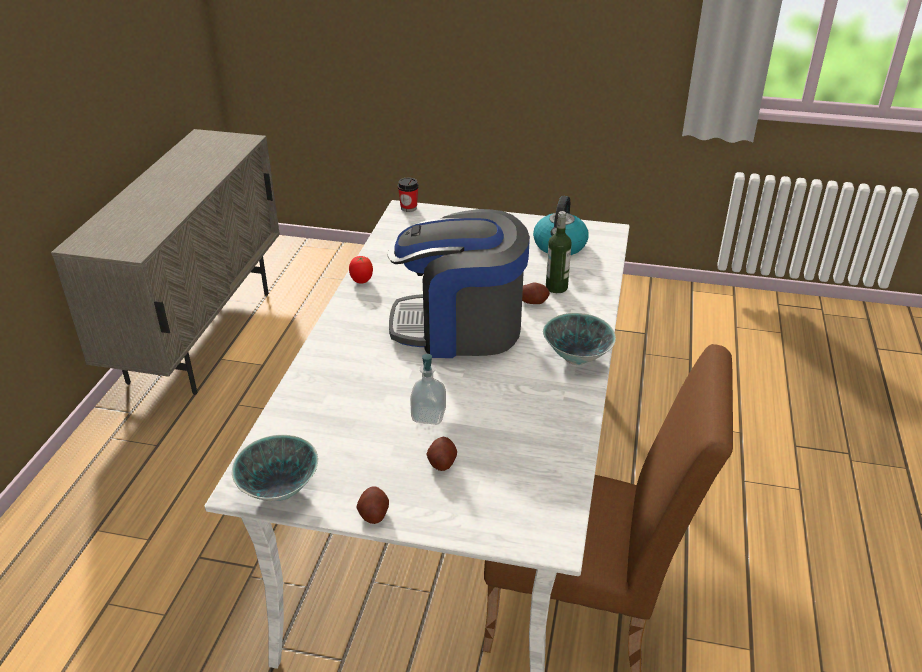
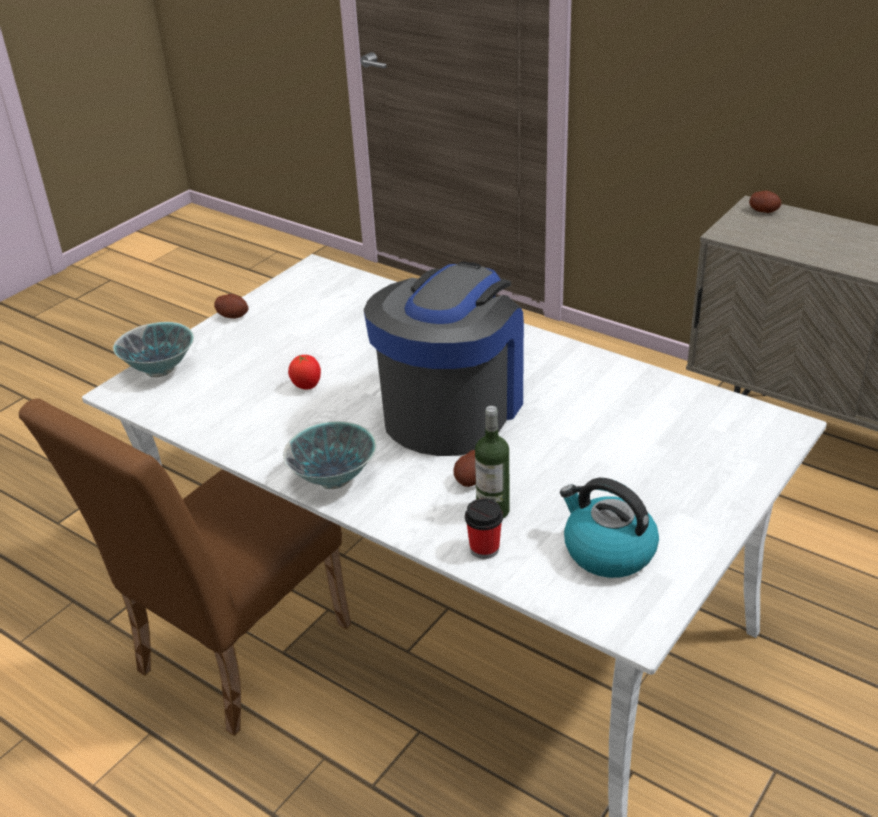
camera: 115 degrees right, 0 degrees up
(280, 490) = (297, 281): bowl -> bowl (160, 370)
(361, 281) = (594, 360): tomato -> tomato (307, 386)
(408, 208) = (790, 430): cup -> cup (484, 549)
(428, 415) = (323, 361): soap dispenser -> none
(442, 462) = (257, 356): potato -> potato (764, 211)

